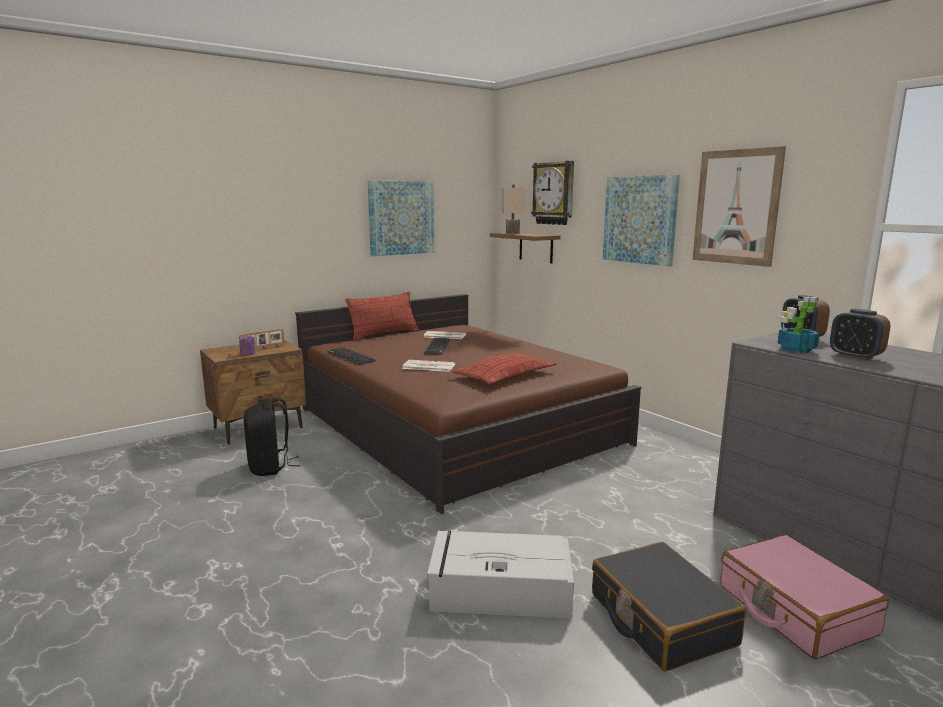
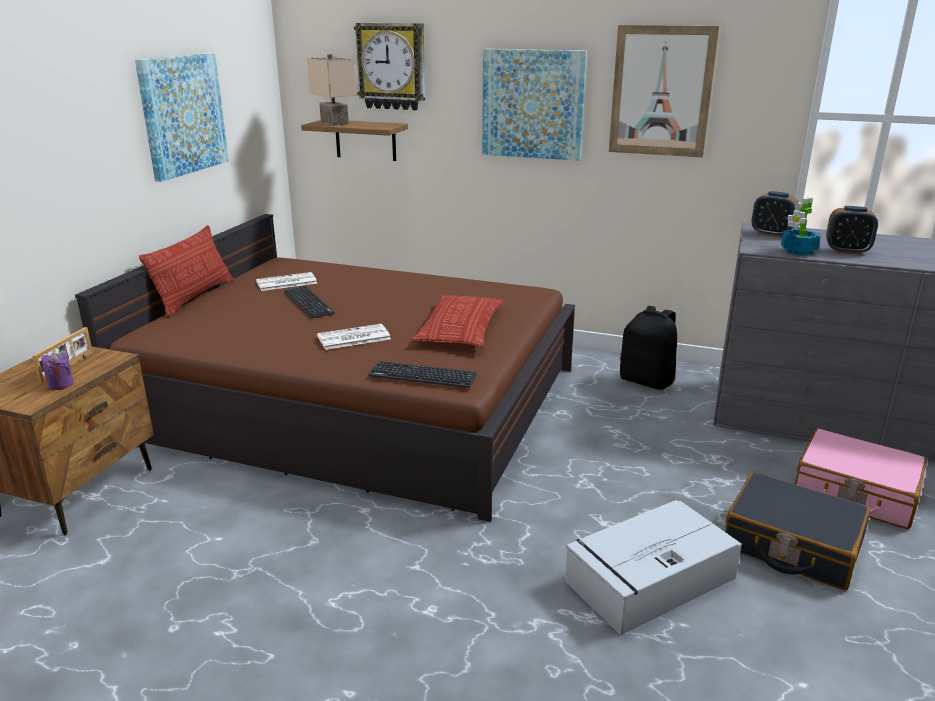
camera: 35 degrees left, 10 degrees up
(270, 467) = (191, 545): black backpack -> black backpack (647, 381)
(350, 356) = (216, 347): keyboard -> keyboard (422, 376)

